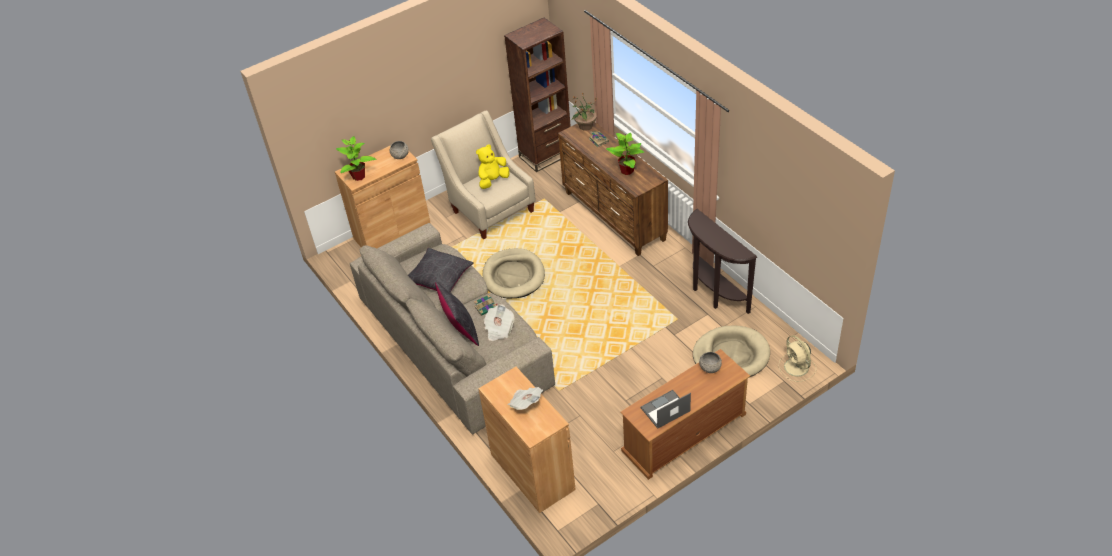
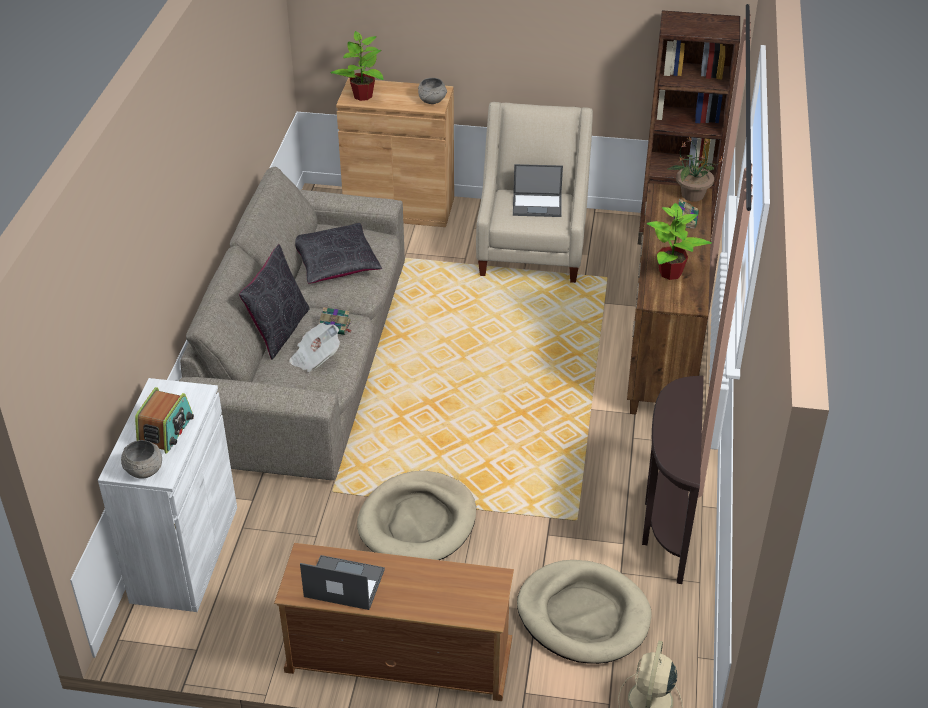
camera: 40 degrees right, 5 degrees down
(493, 180) = (537, 205): yellow plush toy -> laptop
(513, 276) = (458, 335): beige dog bed -> beige dog bed (417, 522)
(526, 403) = (166, 431): newspaper -> radio
(532, 471) = (185, 554): brown cabinet -> white cabinet
(709, 368) = (466, 580): grey bowl -> grey bowl (144, 470)

